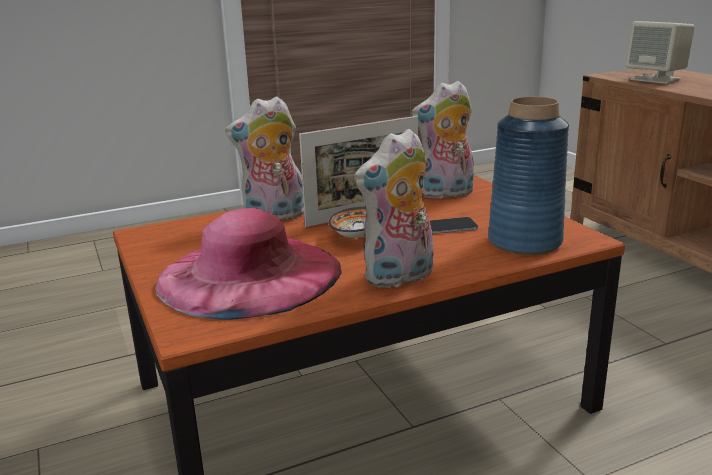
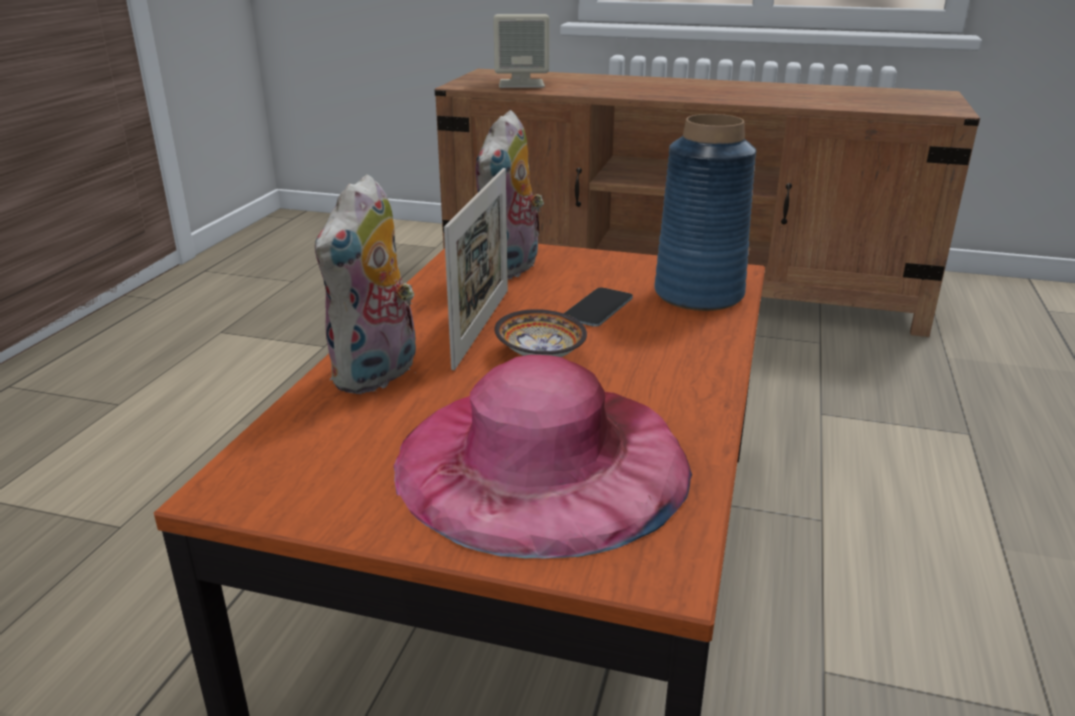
camera: 50 degrees left, 5 degrees up
(399, 278) = (693, 381): plush toy -> none

